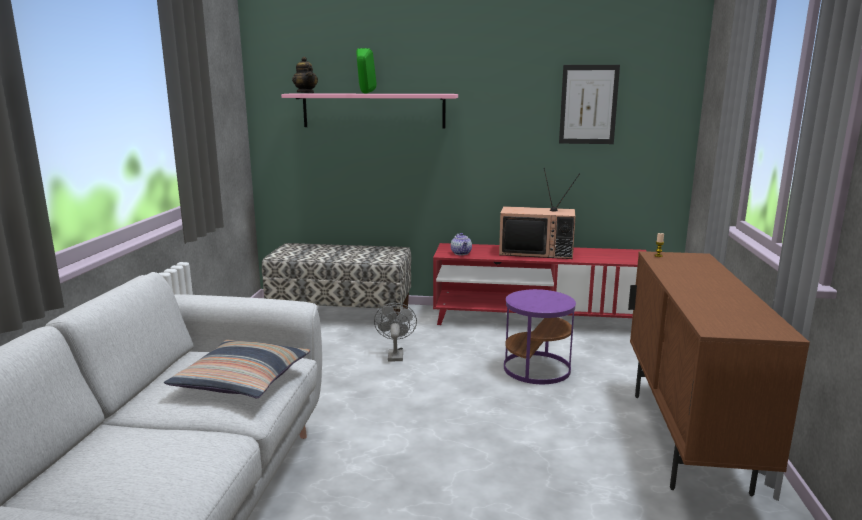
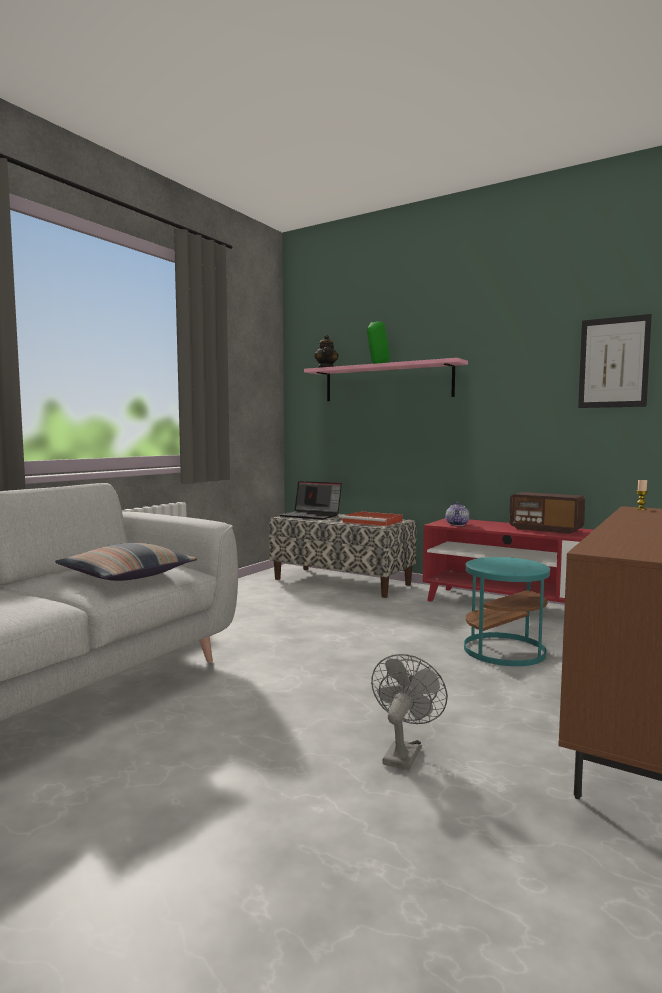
camera: 25 degrees right, 10 degrees down
(303, 251) = (311, 515): none -> laptop
(374, 254) = (373, 521): none -> red tray
(395, 354) = (360, 617): grey fan -> grey fan (404, 752)
(537, 252) = (546, 529): television -> radio
(537, 368) = (504, 650): purple side table -> turquoise side table

